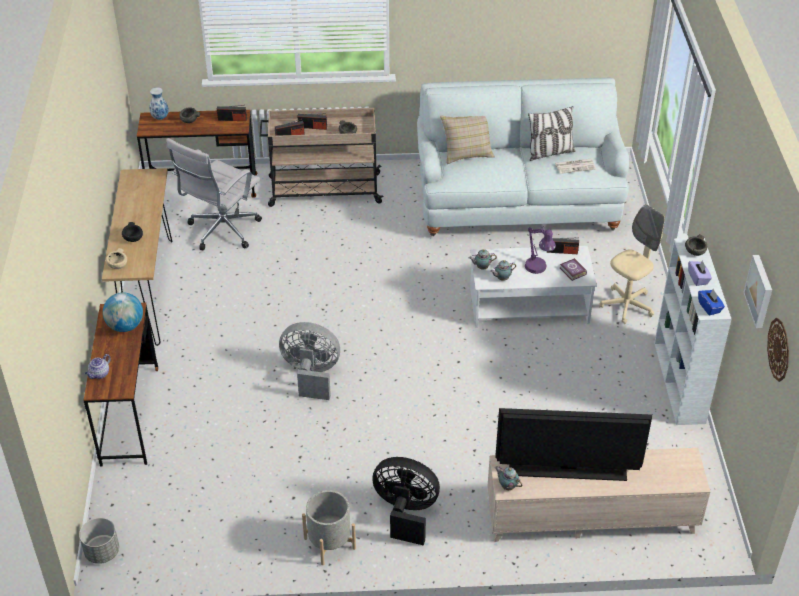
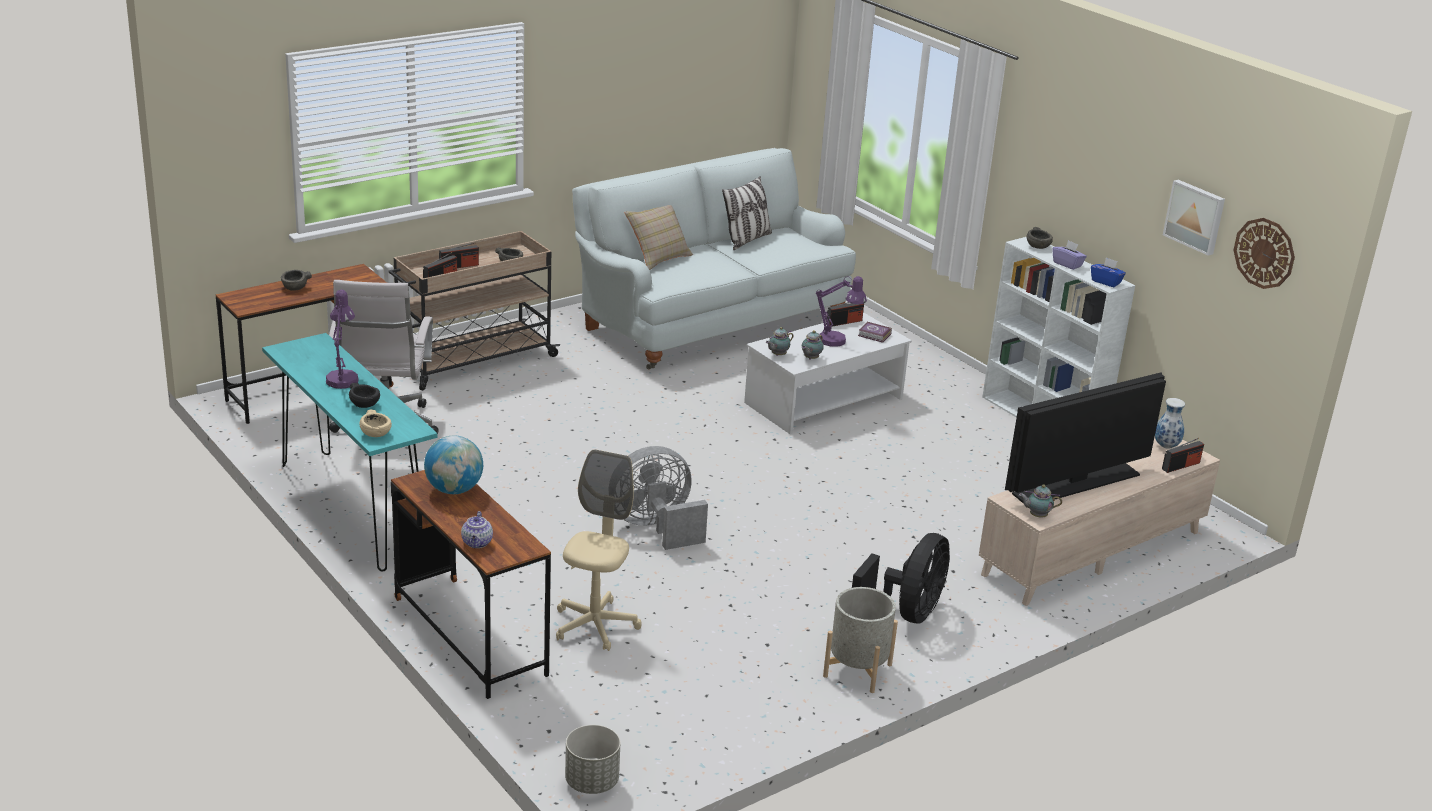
camera: 35 degrees left, 15 degrees down
(142, 211) = (343, 377): none -> purple table lamp
(148, 291) = (352, 510): brown console table -> turquoise console table
(160, 118) = (251, 293): vase -> vase (1166, 446)
(232, 119) = (352, 276): radio -> radio (1181, 466)
(405, 512) = (906, 614): black fan -> black fan turned 135 degrees clockwise
(575, 166) = (787, 244): newspaper -> none
(626, 305) = (921, 375): beige office chair -> beige office chair (595, 625)

